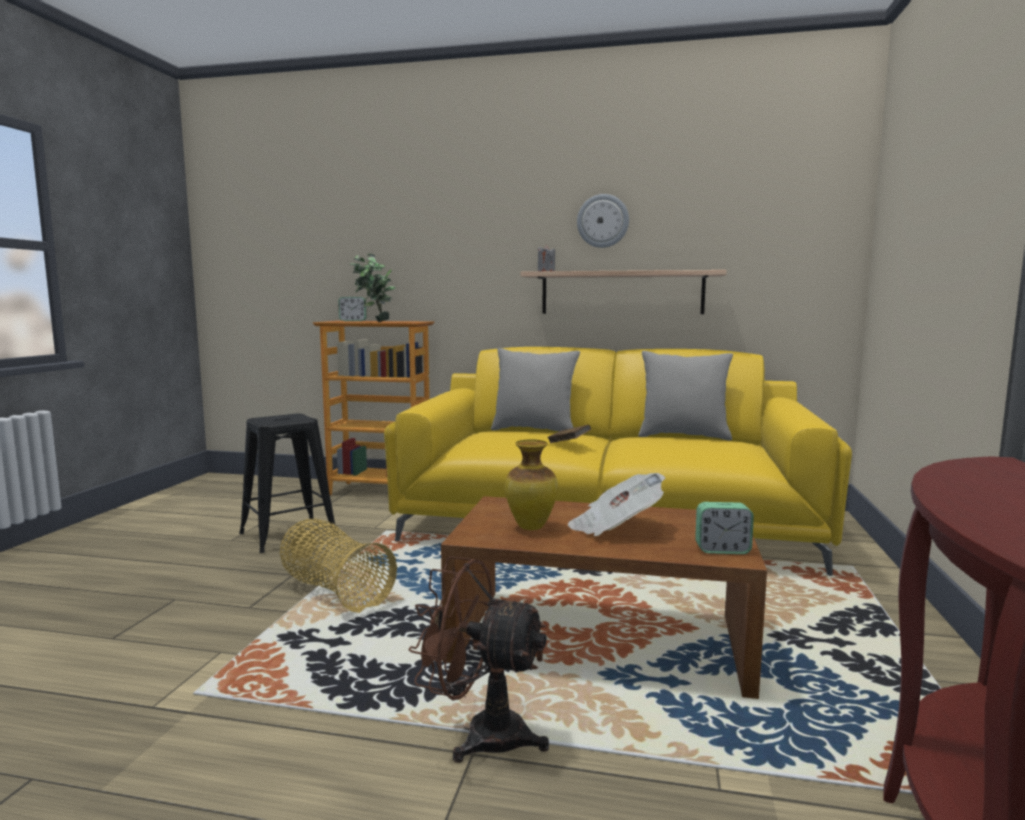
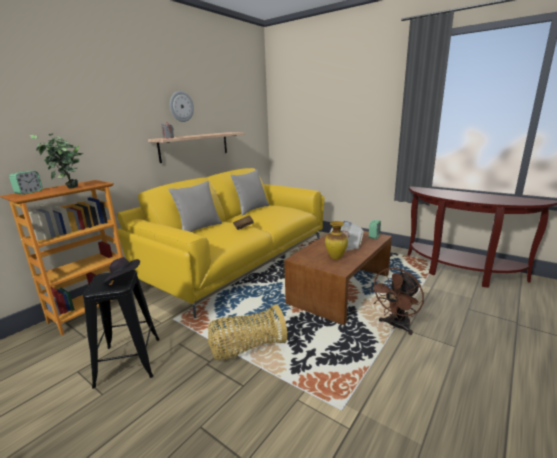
camera: 65 degrees left, 10 degrees up
(284, 421) = (123, 280): none -> black hat

